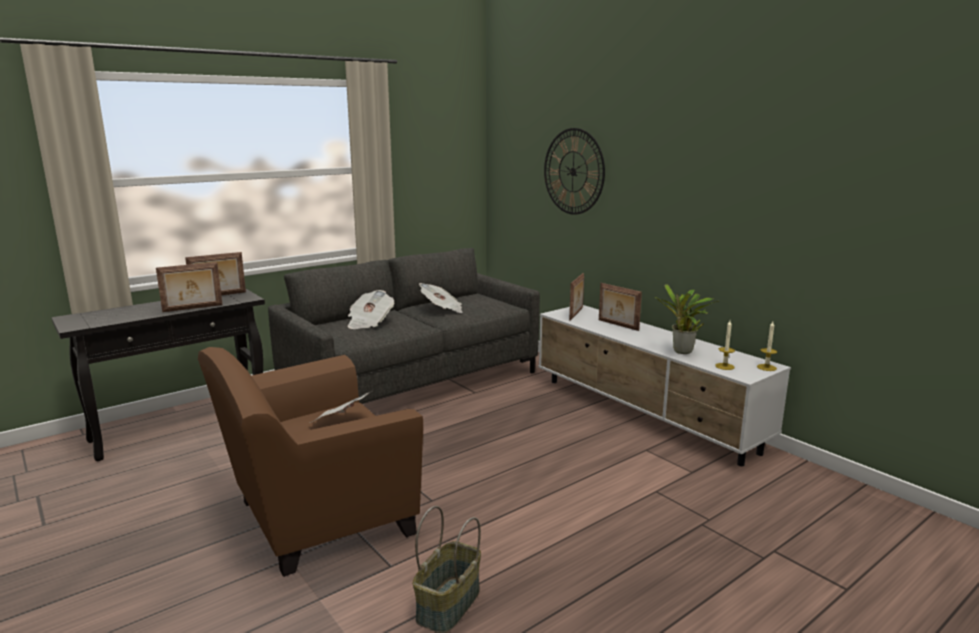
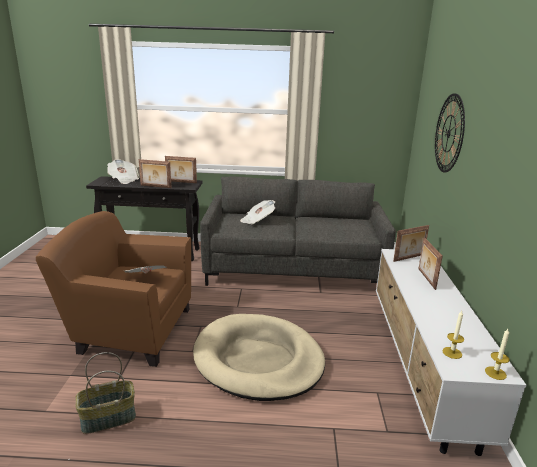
camera: 40 degrees right, 5 degrees up
(442, 310) = (316, 225): newspaper -> newspaper (124, 180)
(513, 474) = (258, 360): none -> beige dog bed
(682, 352) = (436, 323): potted plant -> none

